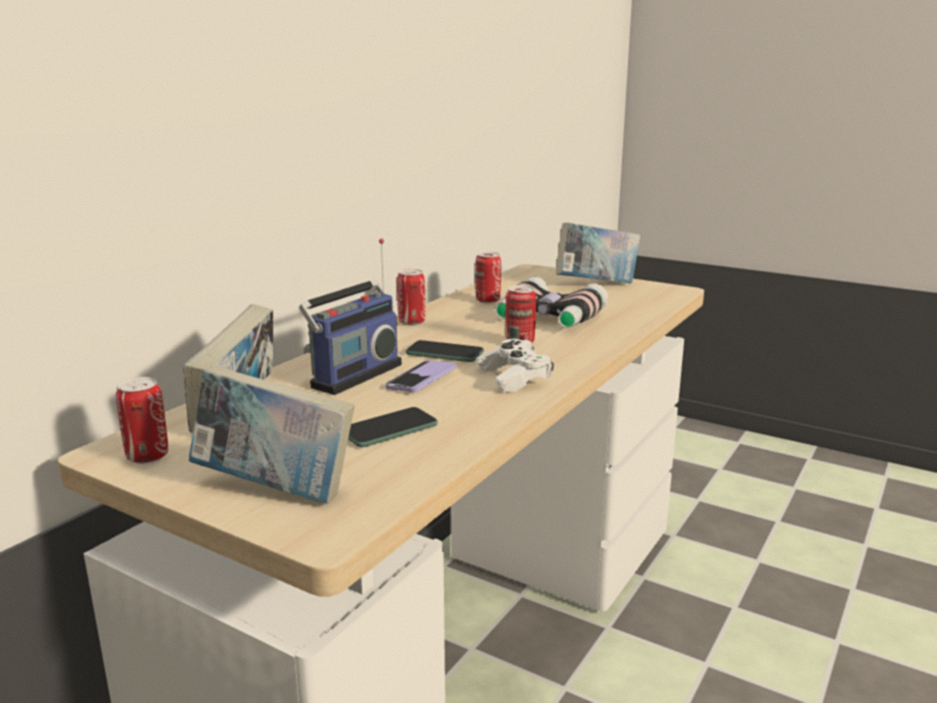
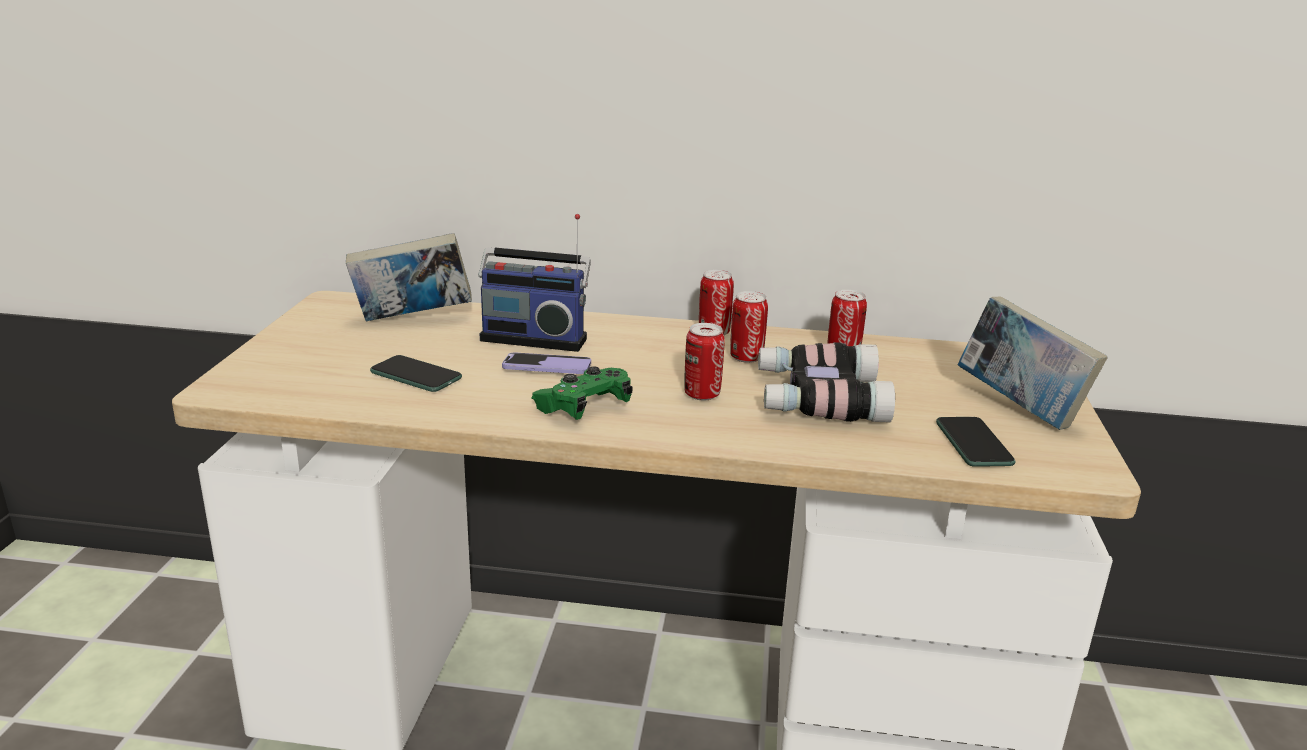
camera: 65 degrees right, 5 degrees up
(147, 457) = (327, 312): can -> can (746, 357)
(276, 490) = (285, 360): book -> none
(444, 353) = (630, 364): phone -> phone (973, 443)
(514, 378) = (584, 407): white game controller -> green game controller

